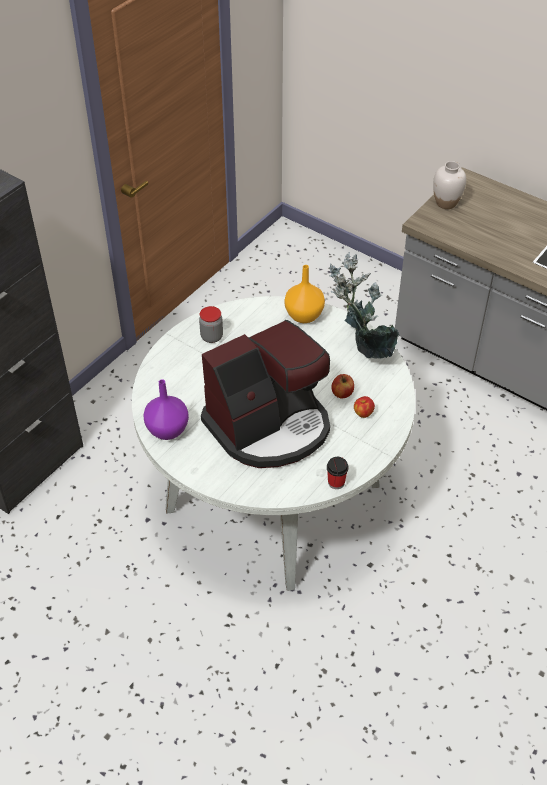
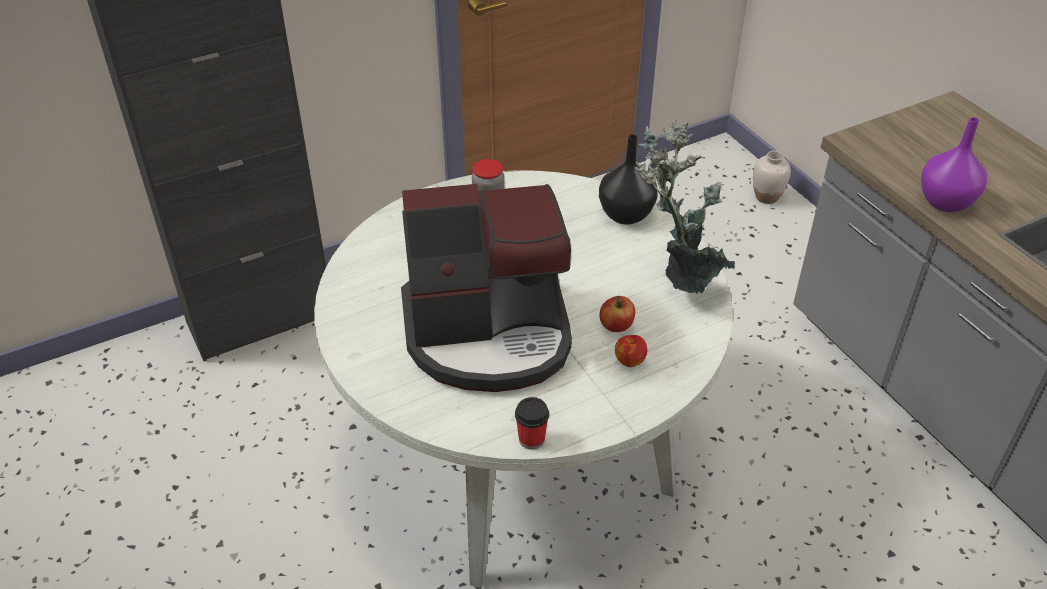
camera: 25 degrees right, 5 degrees down
(167, 431) = (355, 296): purple vase -> purple vase (944, 202)
(305, 315) = (627, 215): orange vase -> black vase
(446, 203) = (903, 127): white vase -> white vase (766, 197)

